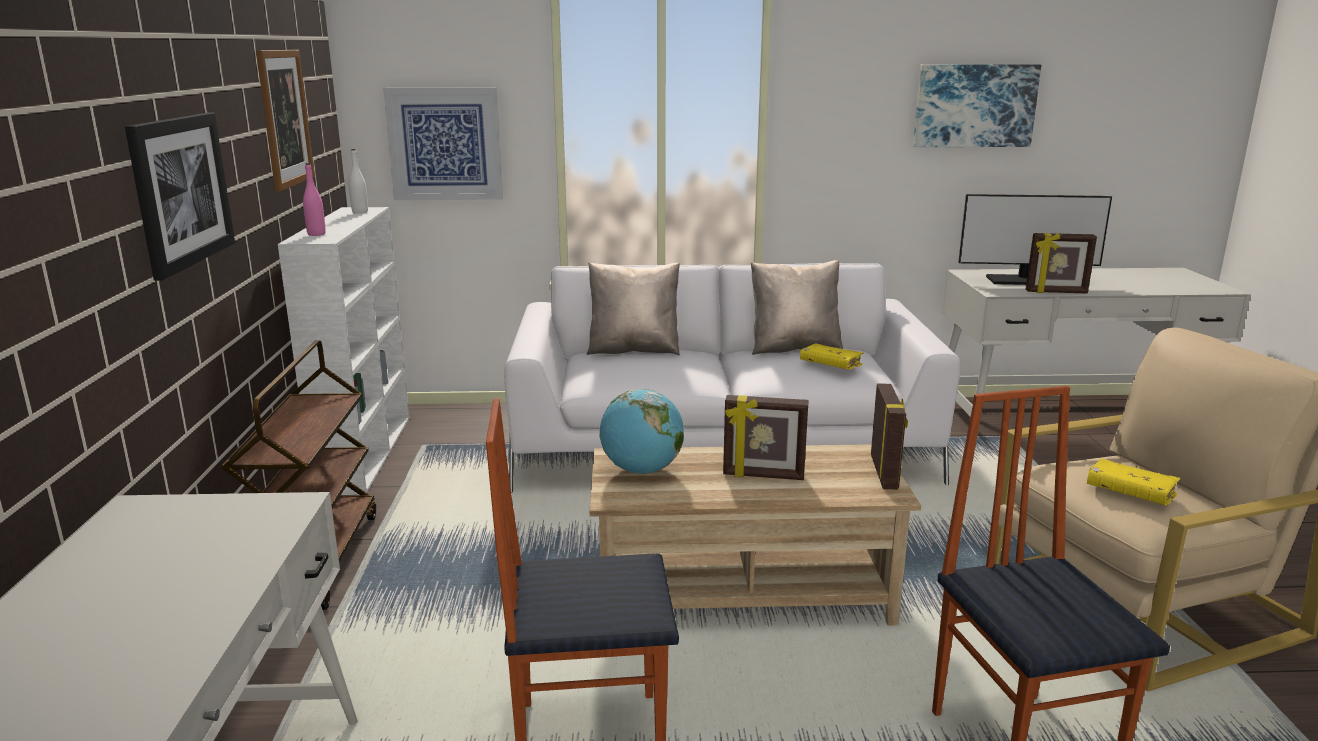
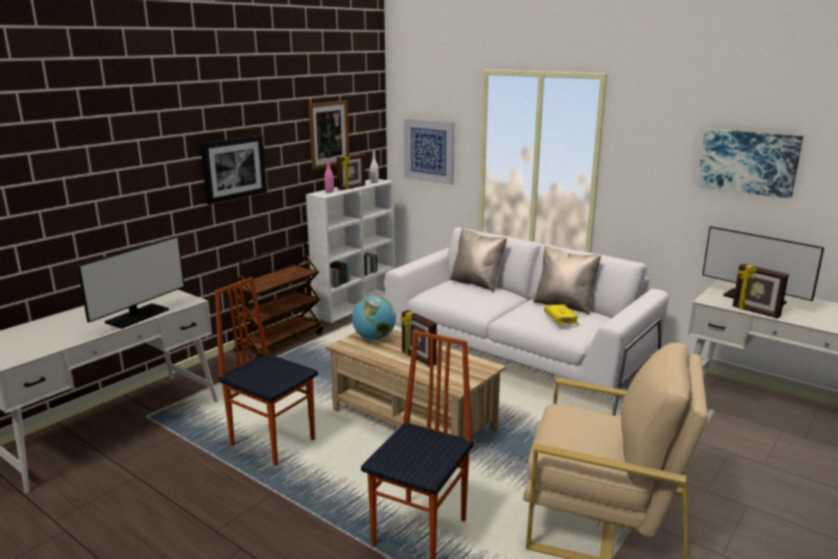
camera: 40 degrees right, 0 degrees up
(219, 581) = (137, 316): none -> monitor
(885, 472) = (476, 378): picture frame -> picture frame (352, 188)
(1130, 492) = (575, 433): yellow book -> none

